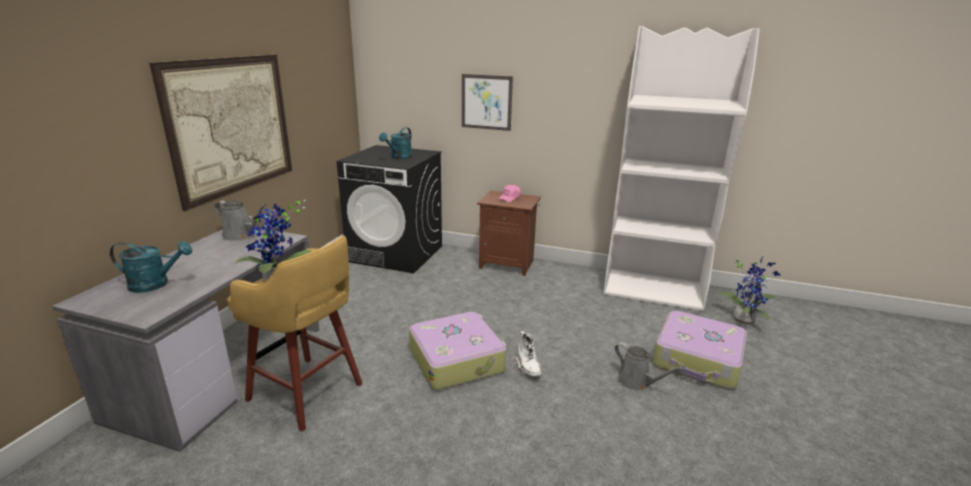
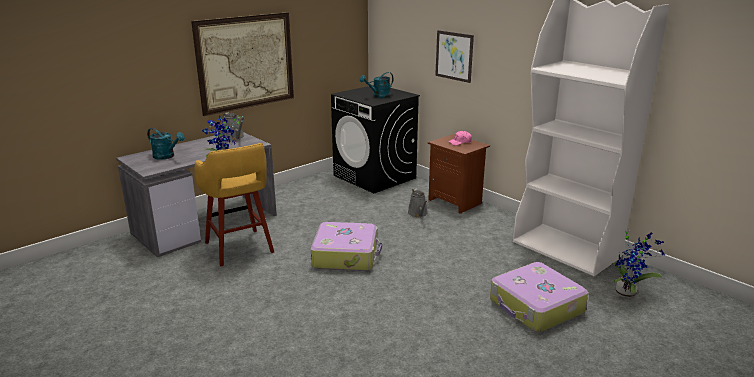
camera: 30 degrees right, 0 degrees up
(528, 368) = (389, 273): white boot -> none
(636, 382) = (462, 305): grey watering can -> grey watering can (418, 214)

